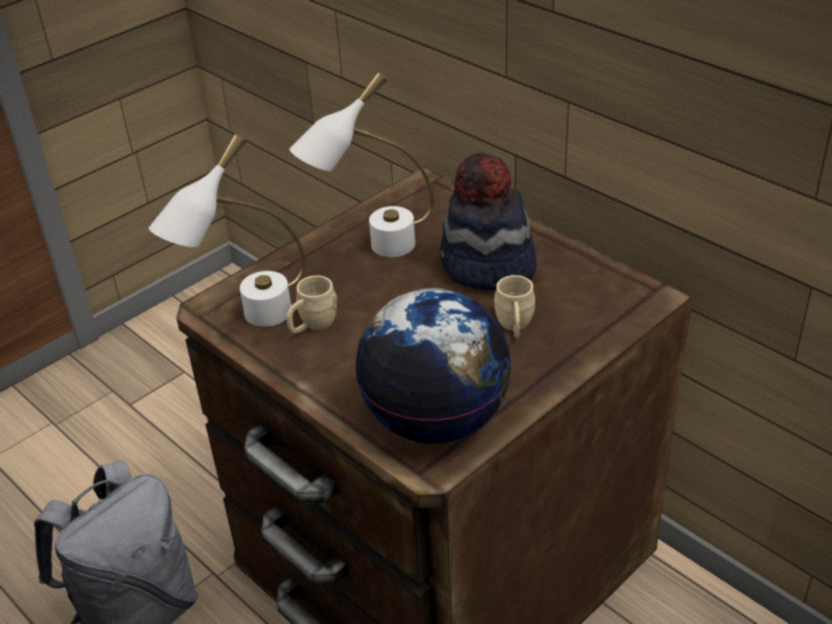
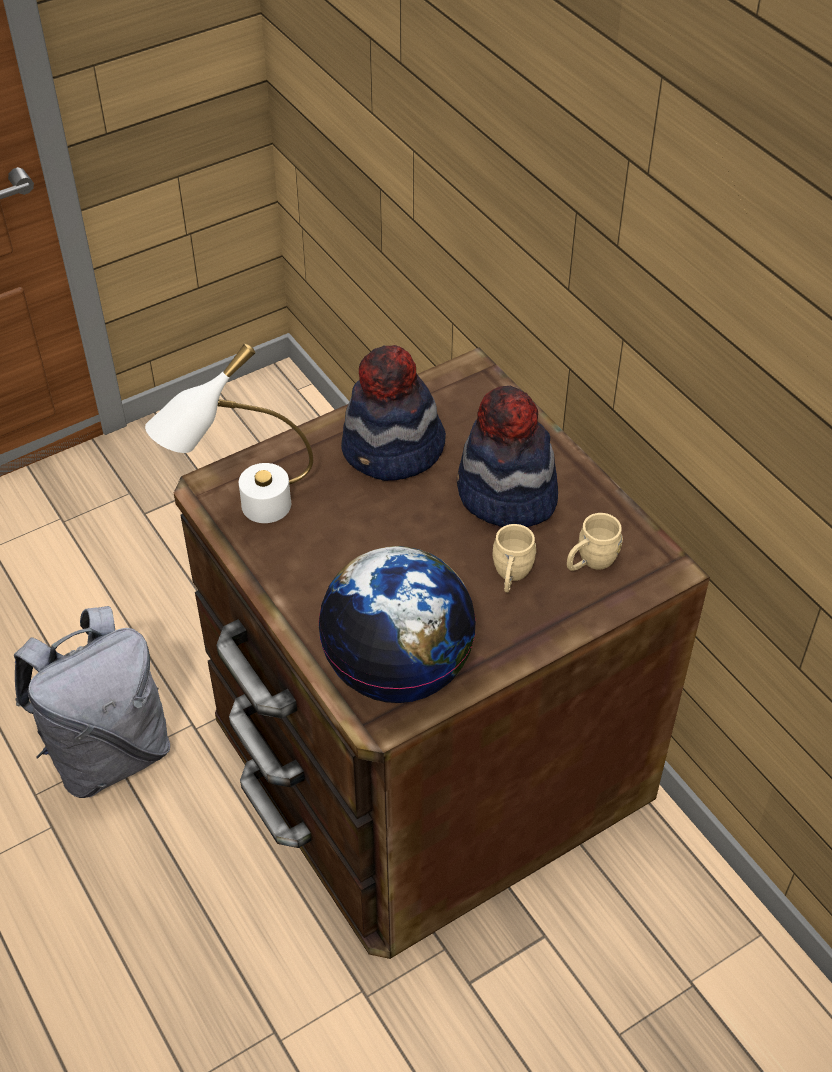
camera: 10 degrees right, 10 degrees up
(312, 325) = (306, 531): beige mug -> beige mug (590, 562)
(373, 251) = (393, 451): white table lamp -> hat

